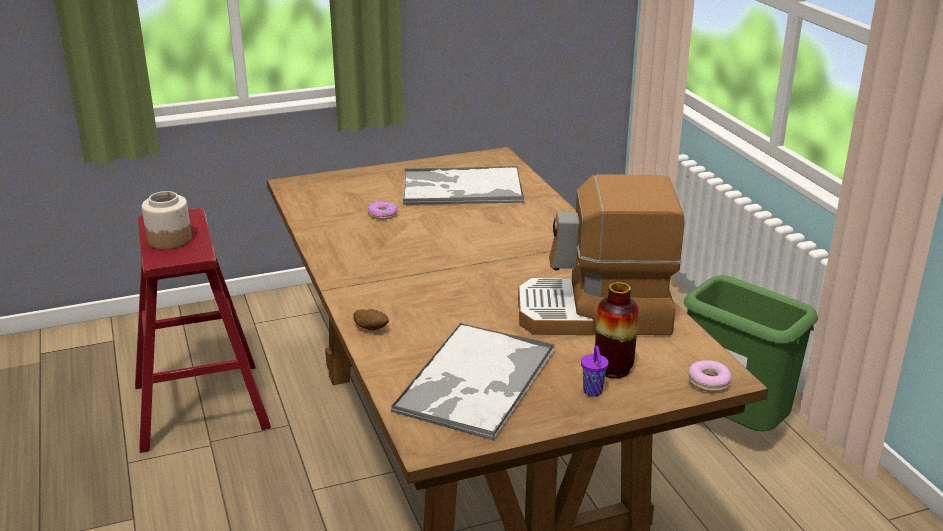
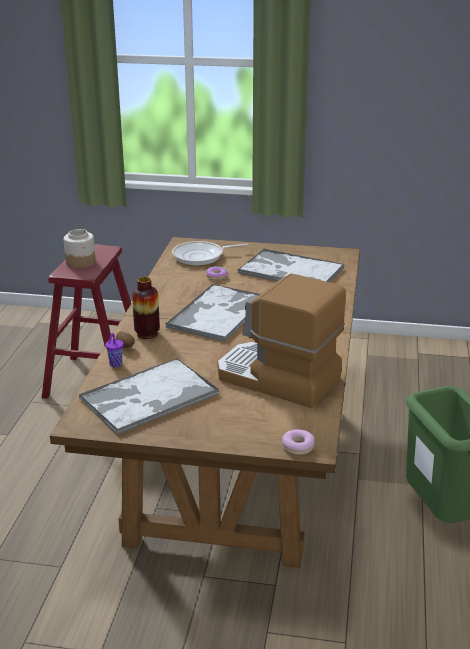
camera: 30 degrees right, 0 degrees up
(334, 195) = (201, 256): none -> frying pan
(437, 257) = (219, 313): none -> tray
(593, 392) = (212, 427): purple cup -> purple cup (115, 365)
(613, 369) = (243, 417): vase -> vase (147, 334)

